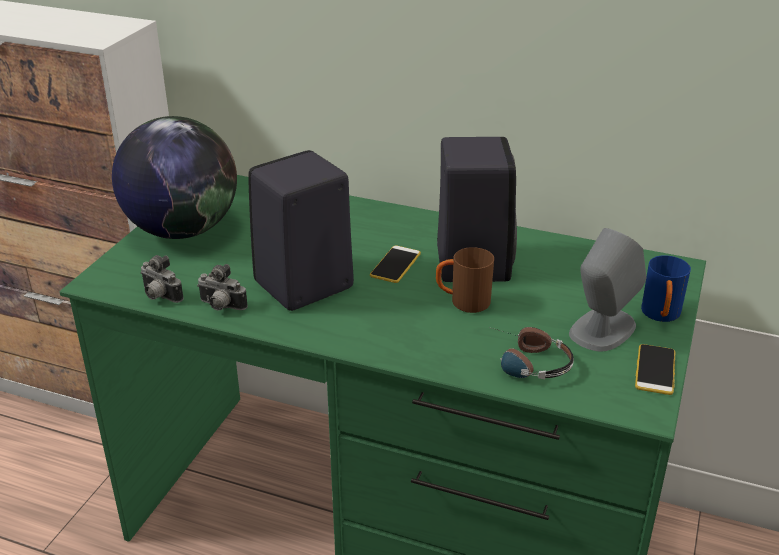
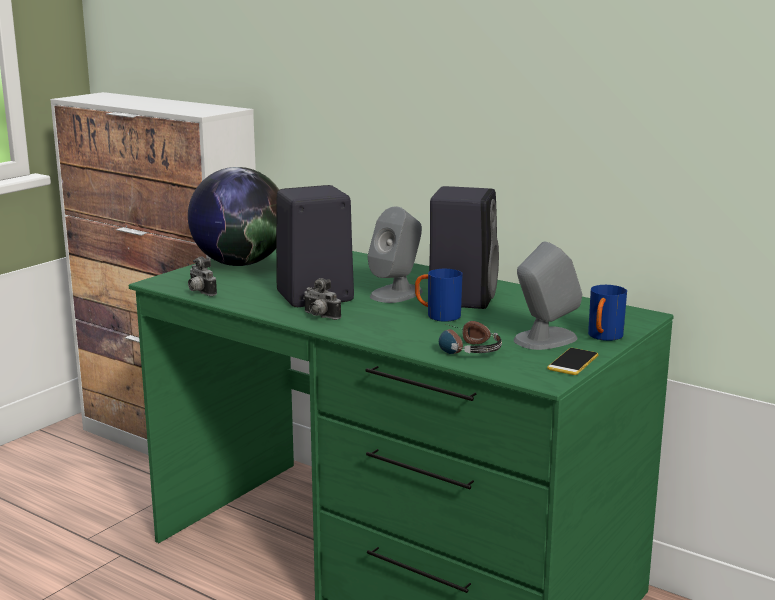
camera: 15 degrees right, 15 degrees down
(221, 307) = (242, 301): camera -> camera (319, 317)
(395, 265) = (396, 293): phone -> grey speaker
(462, 302) = (437, 316): brown mug -> blue mug

